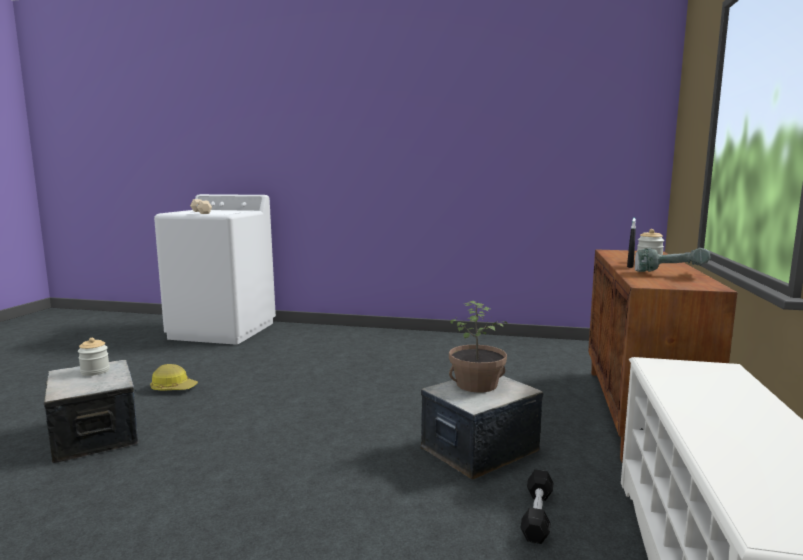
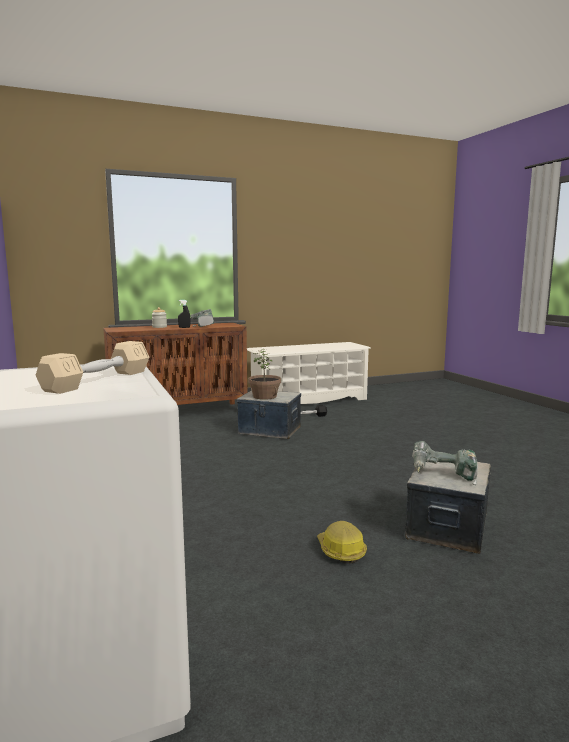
camera: 125 degrees left, 0 degrees up
(95, 371) = (443, 476): jar -> power drill

